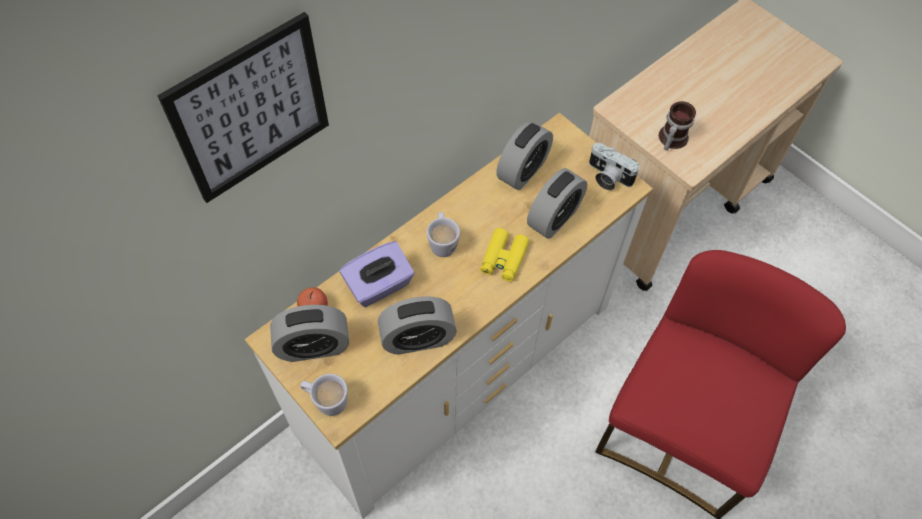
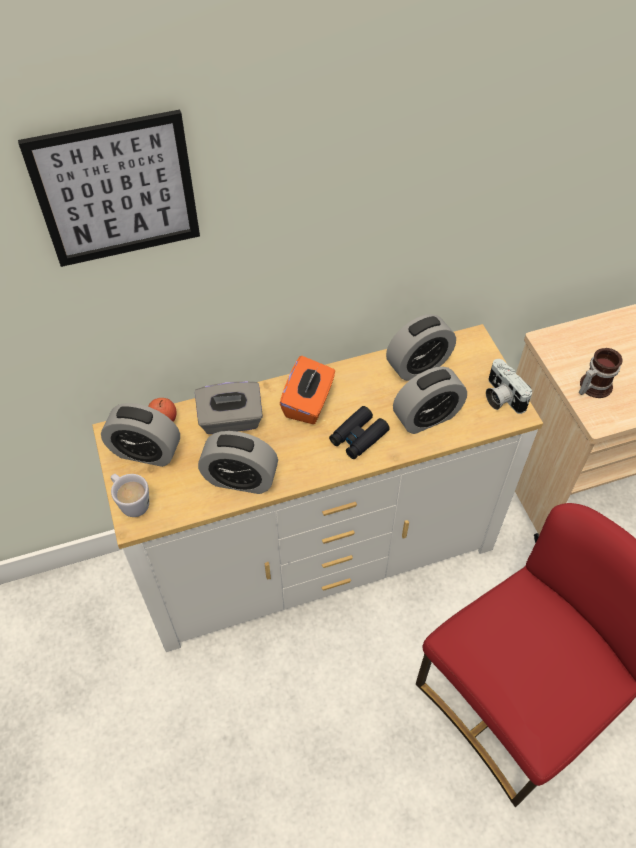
camera: 25 degrees right, 5 degrees down
(379, 286) = (231, 421): purple tissue box -> grey tissue box
(442, 242) = (308, 403): white mug -> orange tissue box
(503, 259) = (358, 437): yellow binoculars -> black binoculars

